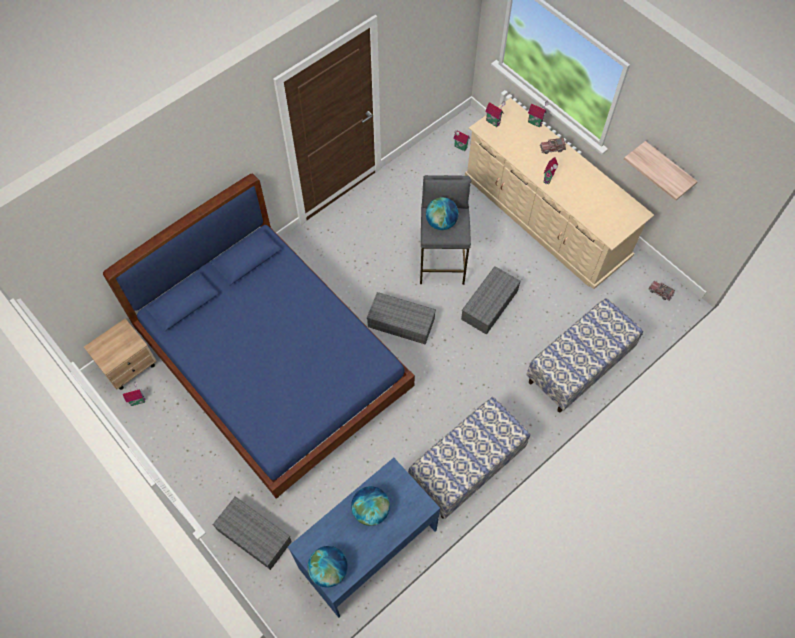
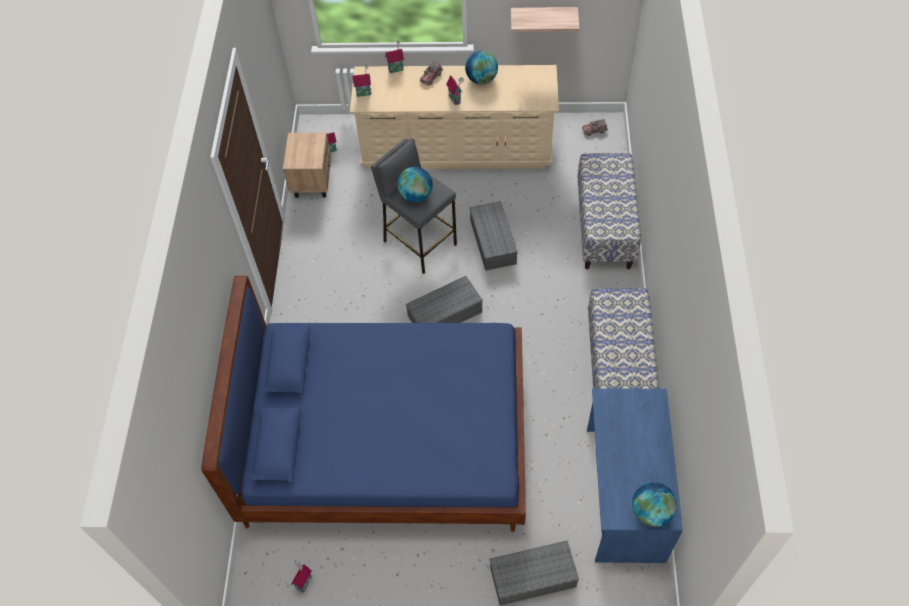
camera: 45 degrees left, 5 degrees down
(130, 366) = (260, 564): beige nightstand -> beige nightstand (312, 181)
(371, 511) = (625, 440): globe -> globe (481, 79)

